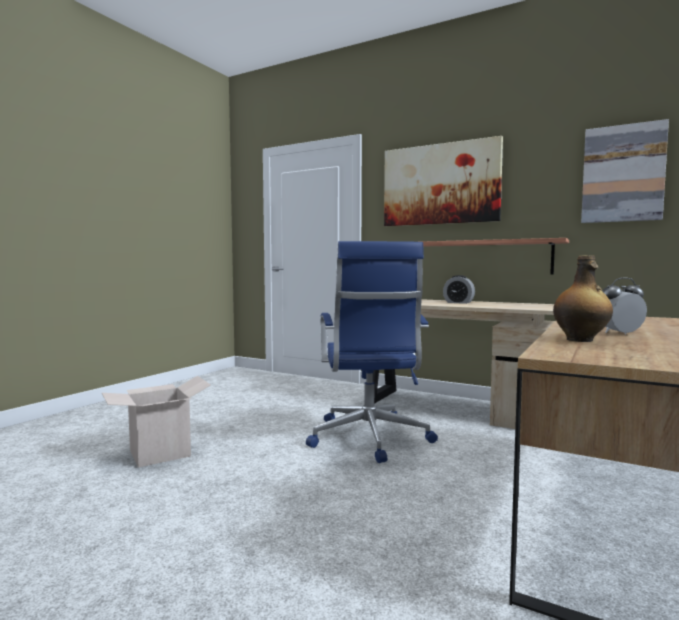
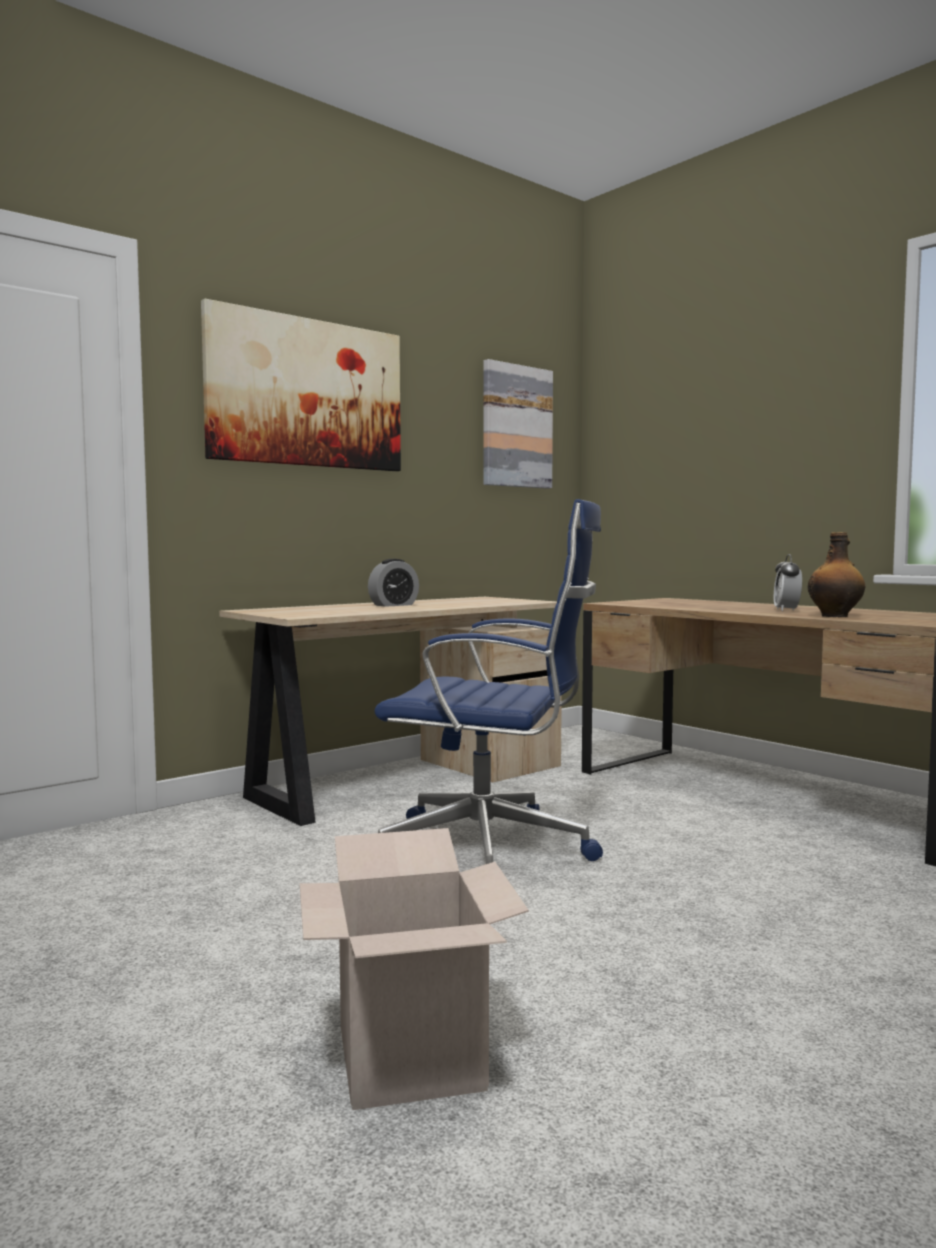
camera: 70 degrees left, 0 degrees up
(481, 257) = (373, 529): shelf -> none

